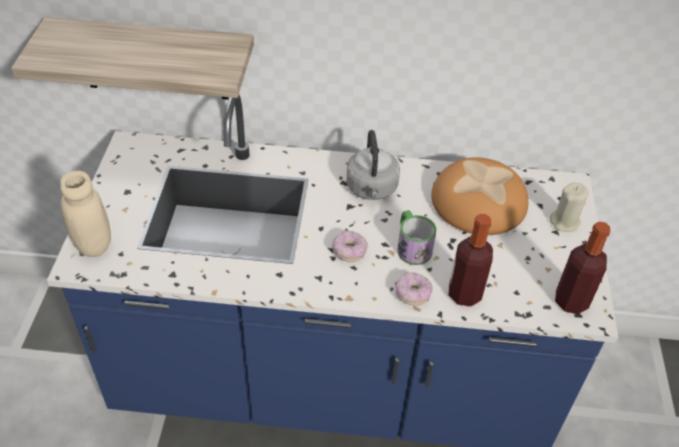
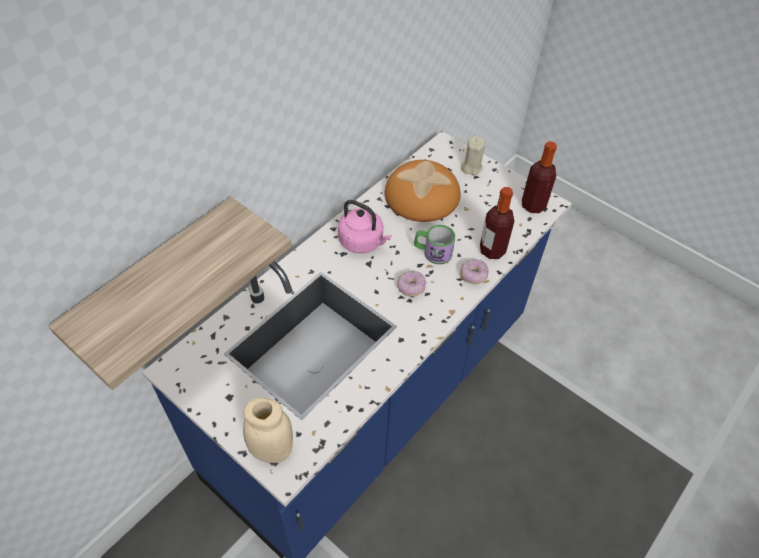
camera: 55 degrees left, 5 degrees up
(372, 189) = (363, 242): grey kettle -> pink kettle

